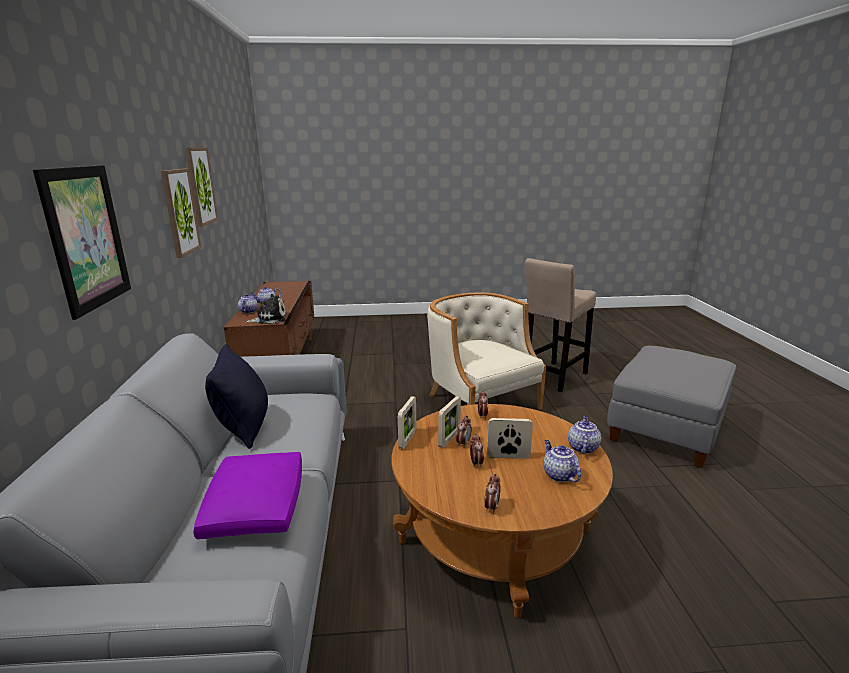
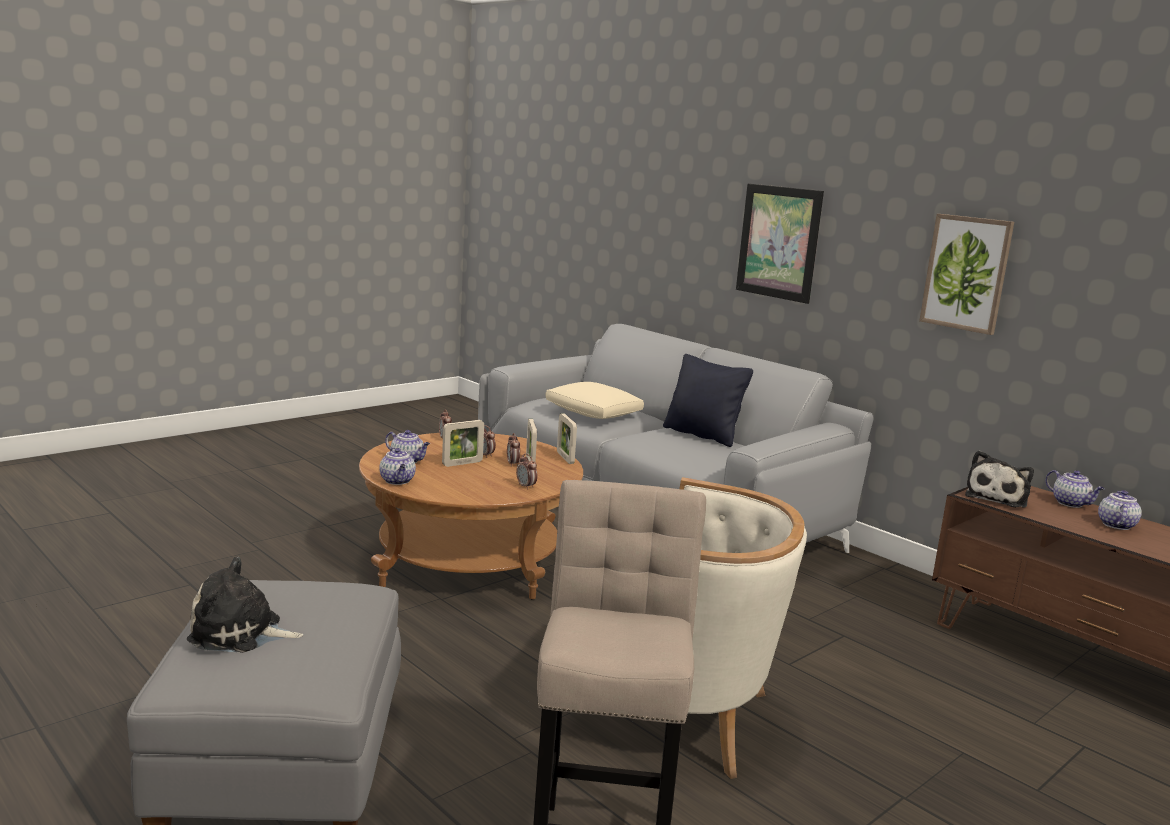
camera: 140 degrees right, 5 degrees down
(200, 186) = (1068, 258): picture -> none
(256, 506) = (594, 413): purple pillow -> beige pillow
(697, 367) = (240, 633): none -> plush toy

